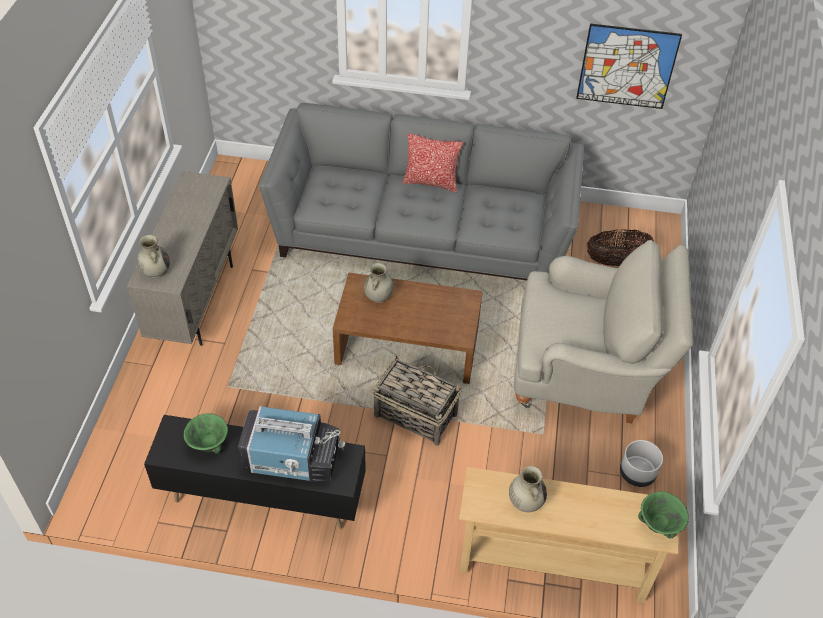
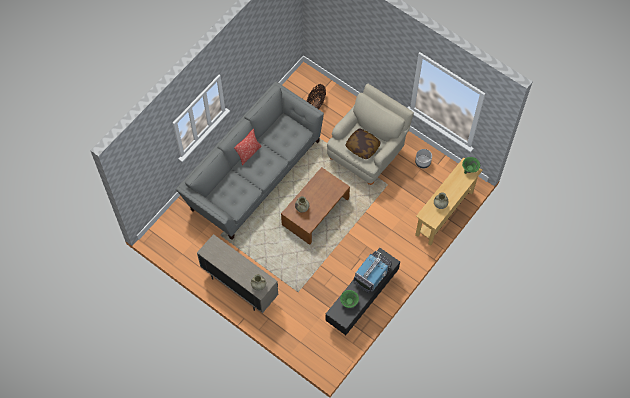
camera: 60 degrees left, 15 degrees up
(415, 414) = (352, 226): basket -> none
(564, 323) = (362, 146): none -> pillow
(627, 66) = (273, 42): picture -> none

